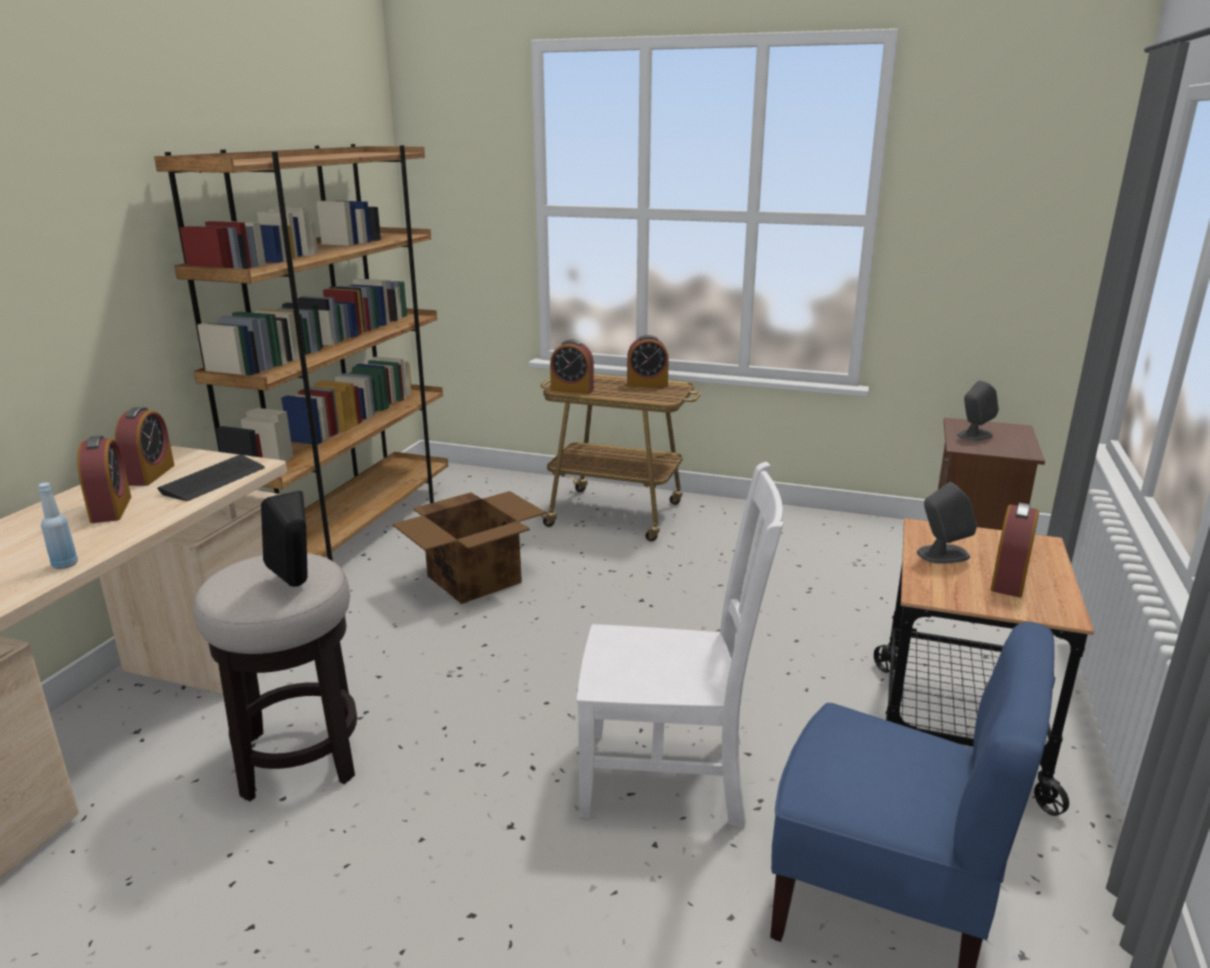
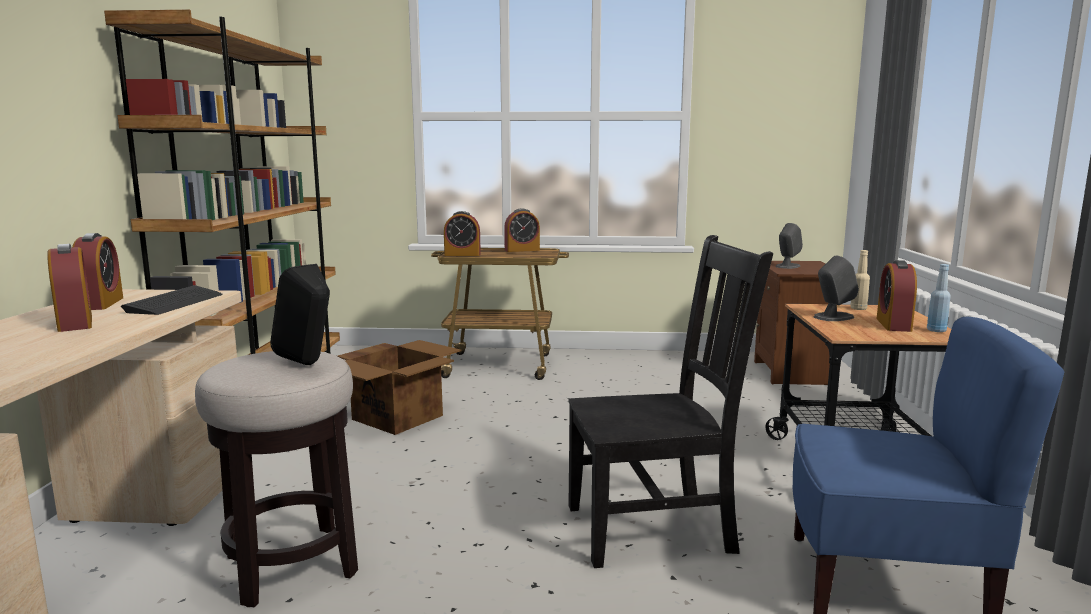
camera: 15 degrees left, 10 degrees down
(65, 565) = (51, 355): blue bottle -> blue bottle (936, 330)
(670, 776) = (655, 528): white chair -> black chair
(992, 540) = (858, 308): none -> beige bottle

